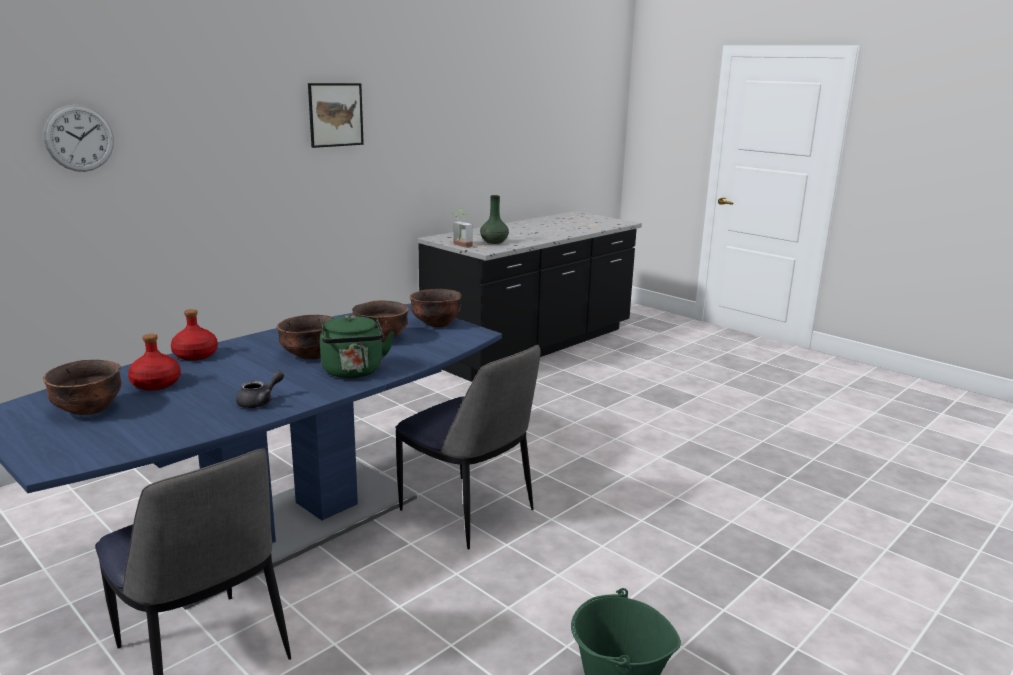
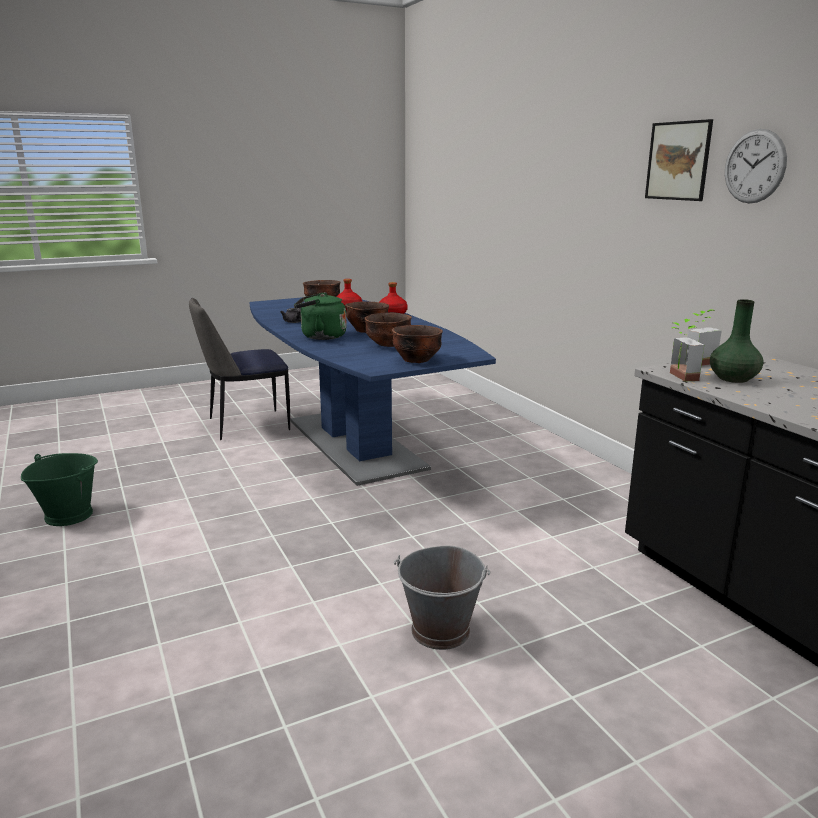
camera: 110 degrees right, 0 degrees up
(79, 138) = (511, 173): wall clock -> wall clock (754, 166)
(469, 512) = (316, 502): chair -> none
(500, 249) = (678, 377): none -> potted plant
(615, 429) = (441, 631): none -> grey bucket

